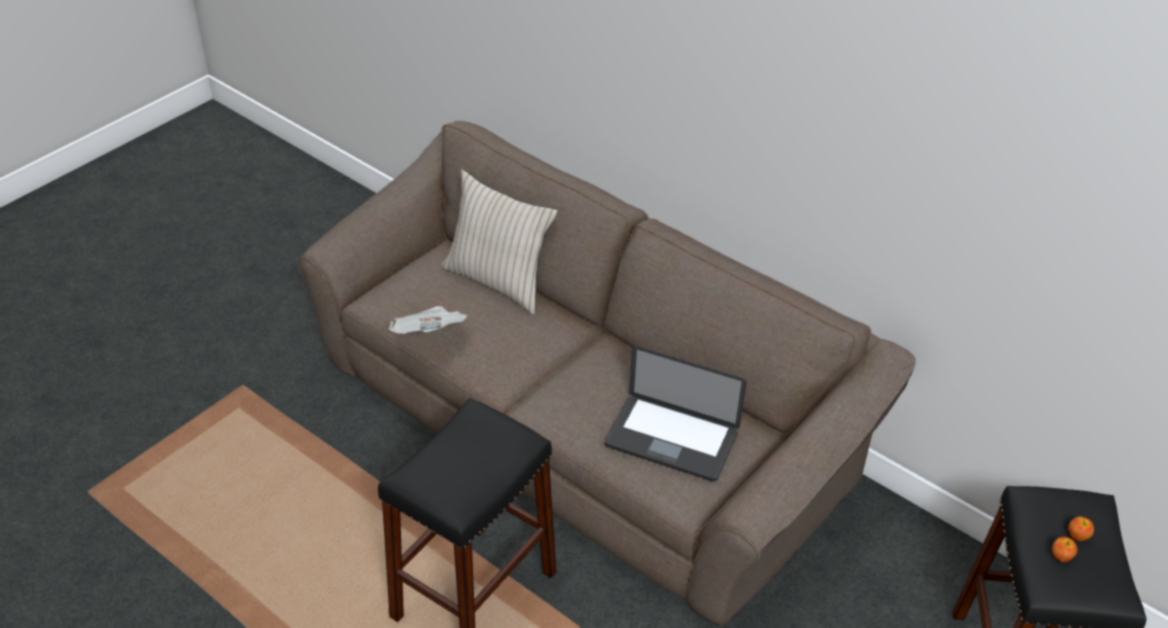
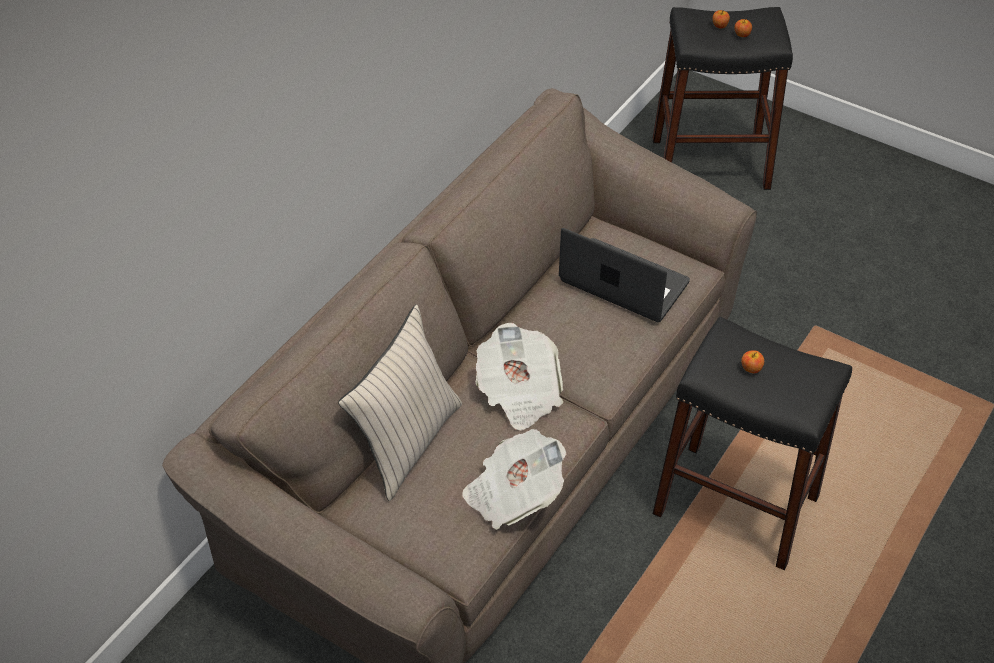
camera: 95 degrees left, 5 degrees up
(474, 449) = (751, 368): none -> apple
(538, 349) = (519, 393): none -> newspaper
(671, 439) = (624, 282): laptop -> laptop turned 75 degrees counterclockwise

